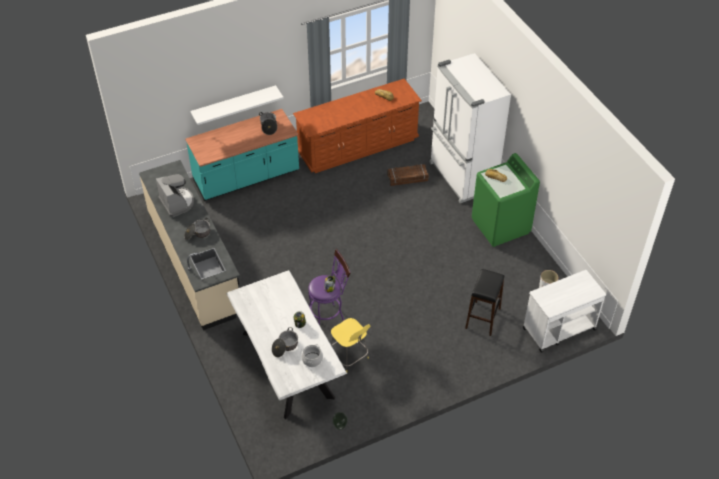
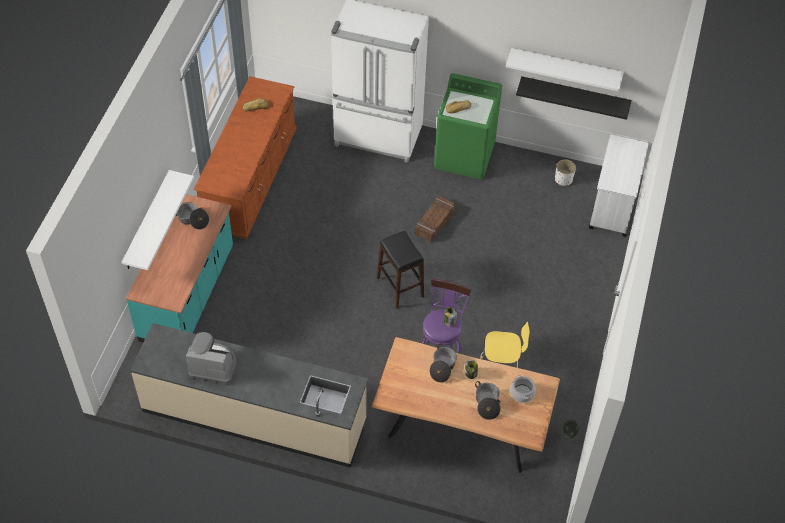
camera: 50 degrees left, 5 degrees up
(197, 233) = (276, 376): cooking pot -> cooking pot (442, 367)
(288, 365) = (462, 427): white dining table -> brown dining table
(407, 178) = (335, 175): crate -> crate (435, 222)
(483, 318) = (552, 246): black stool -> black stool (400, 287)
(577, 190) = (565, 67): none -> white shelf
(578, 220) = (574, 95): none -> black shelf

